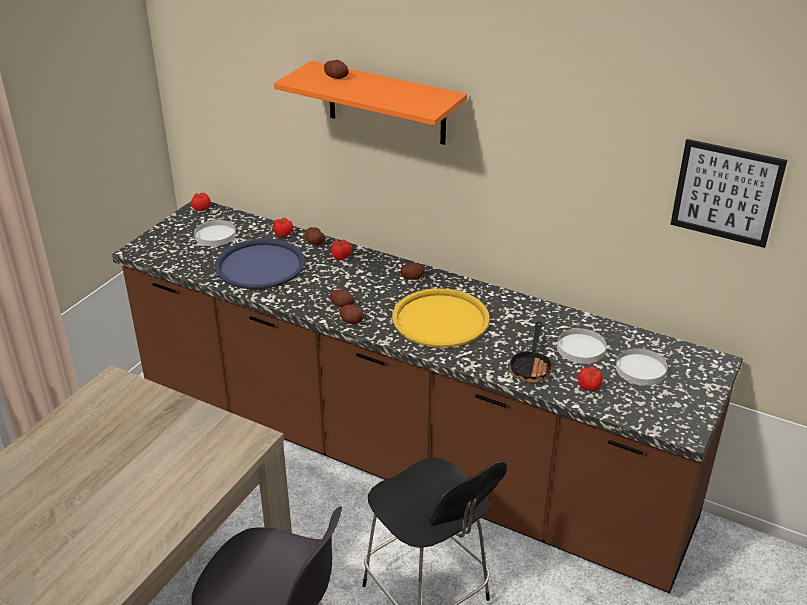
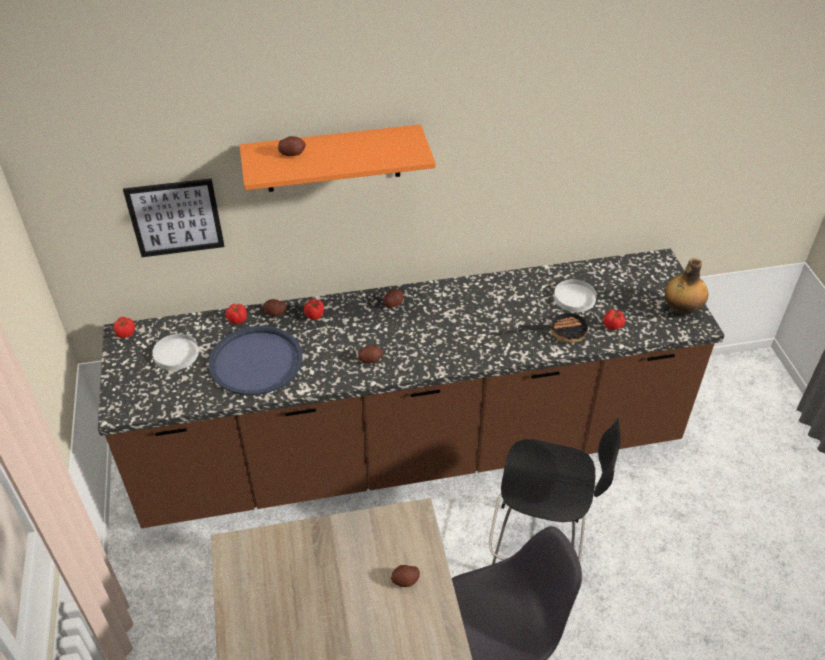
camera: 40 degrees left, 10 degrees up
(351, 321) = (395, 370): potato -> potato (405, 580)
(440, 319) = (457, 329): yellow tray -> none
(531, 367) = (561, 332): frying pan -> frying pan turned 75 degrees counterclockwise
(641, 369) = (626, 292): white plate -> none
(680, 410) = (680, 310): none -> bottle
(726, 193) = (655, 132): picture -> picture (175, 217)

